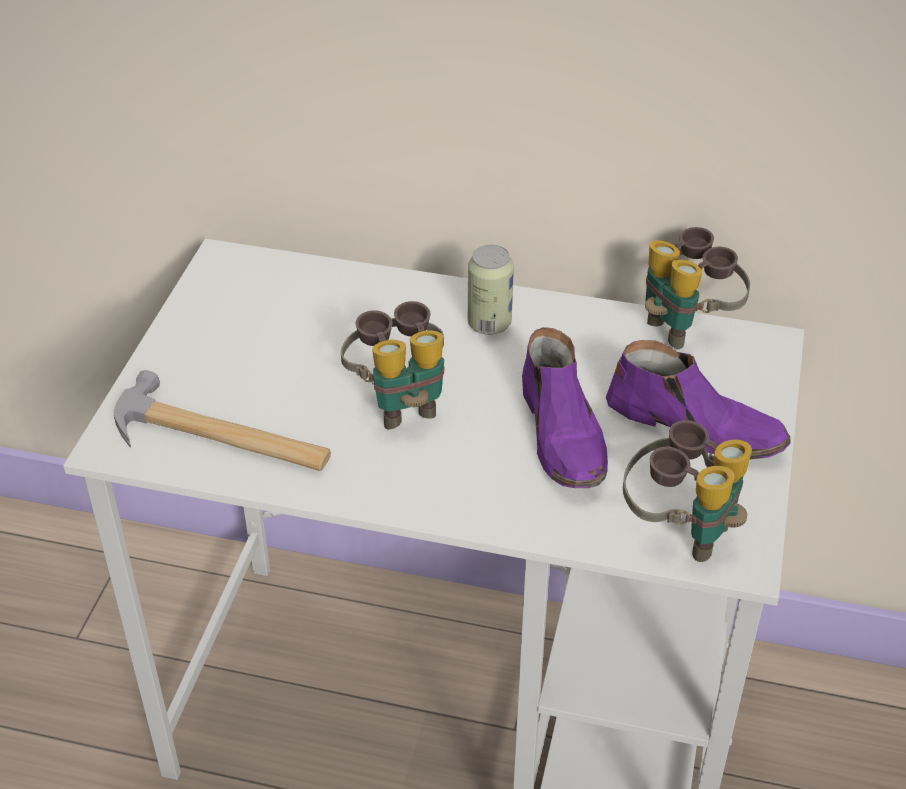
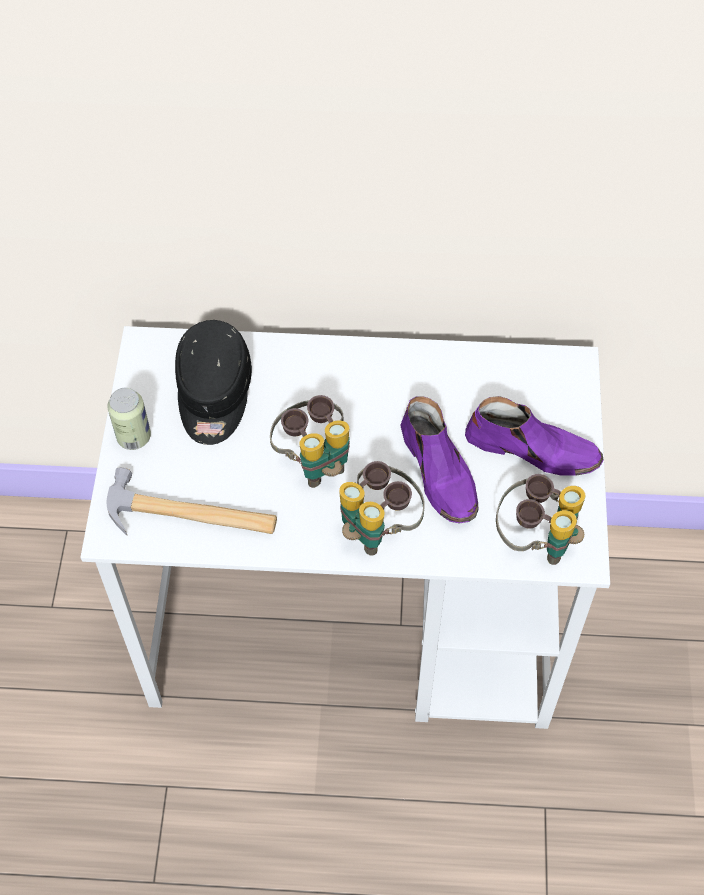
camera: 10 degrees left, 15 degrees up
(291, 318) = (214, 395): none -> black cap
(489, 323) = (365, 377): can -> can (134, 437)
(686, 325) = (512, 357): binoculars -> binoculars (378, 527)

